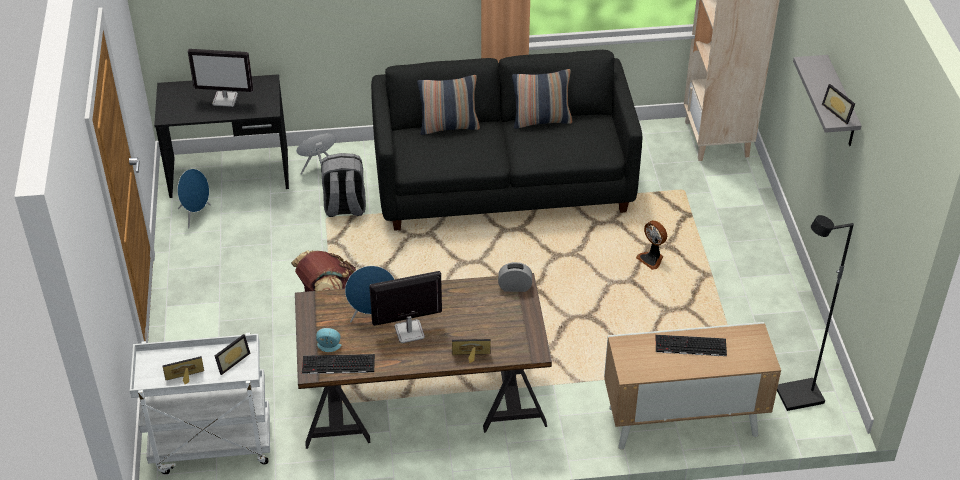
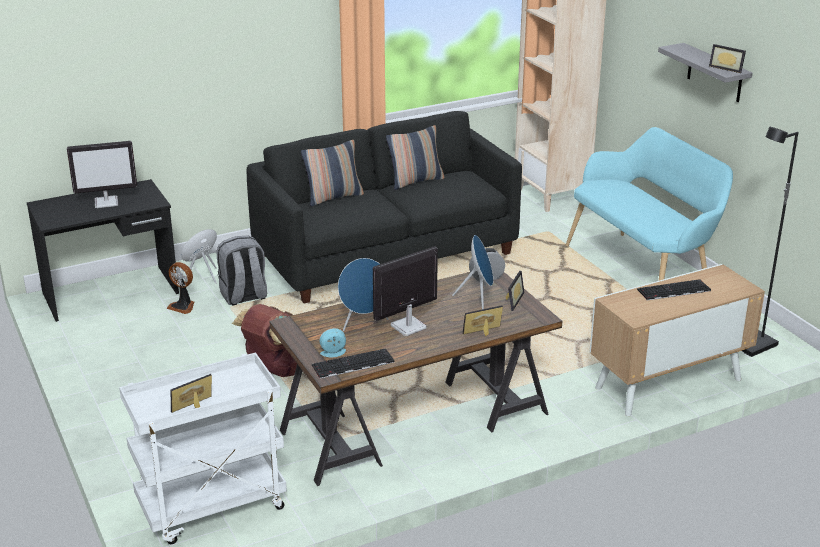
camera: 20 degrees left, 15 degrees down
(196, 215) = (92, 329): blue speaker -> blue speaker (478, 297)
(231, 360) = (236, 382): picture frame -> picture frame (511, 300)
(651, 259) = (555, 280): fan -> fan (183, 306)
(750, 266) = (642, 269): none -> turquoise bench

